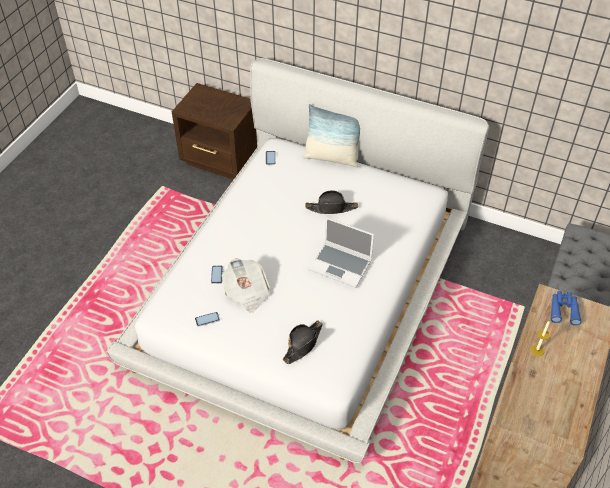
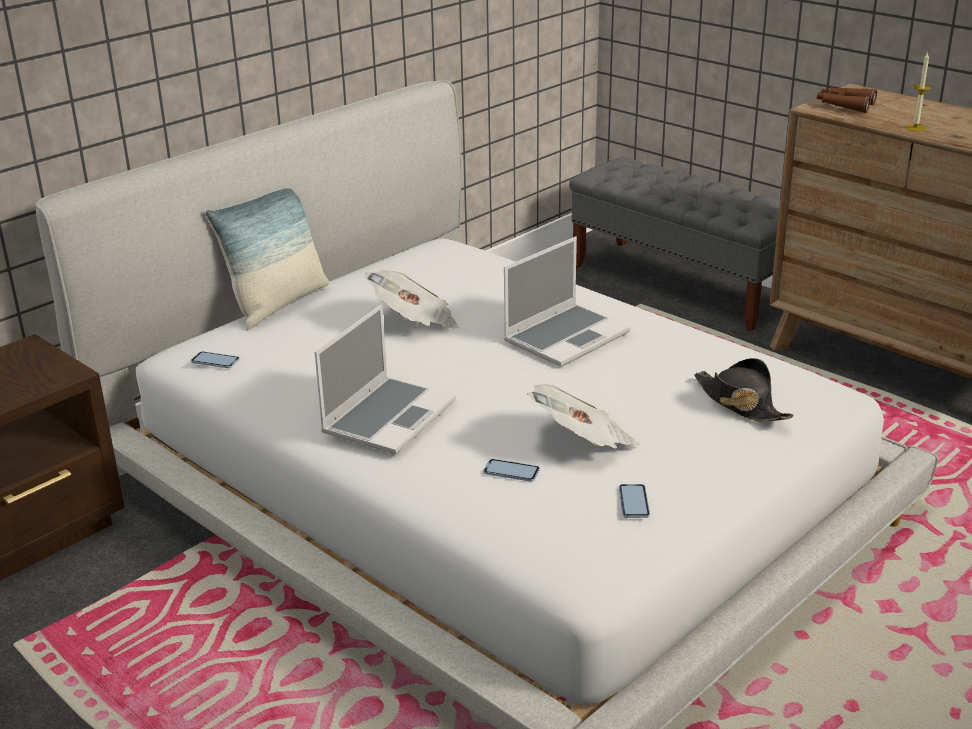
camera: 70 degrees left, 20 degrees down
(244, 225) = (388, 417): none -> laptop
(331, 208) = (415, 322): black hat -> newspaper
(563, 310) = (844, 105): blue binoculars -> brown binoculars

